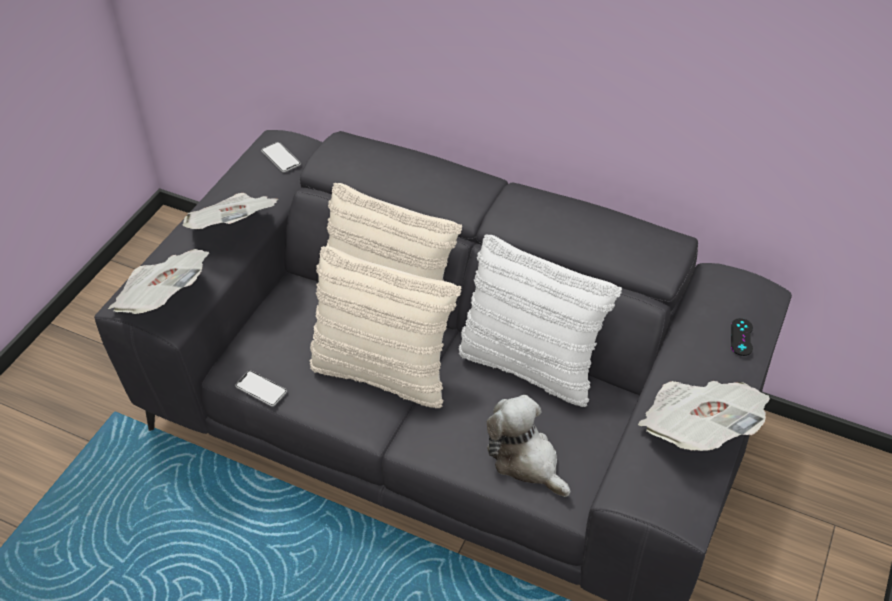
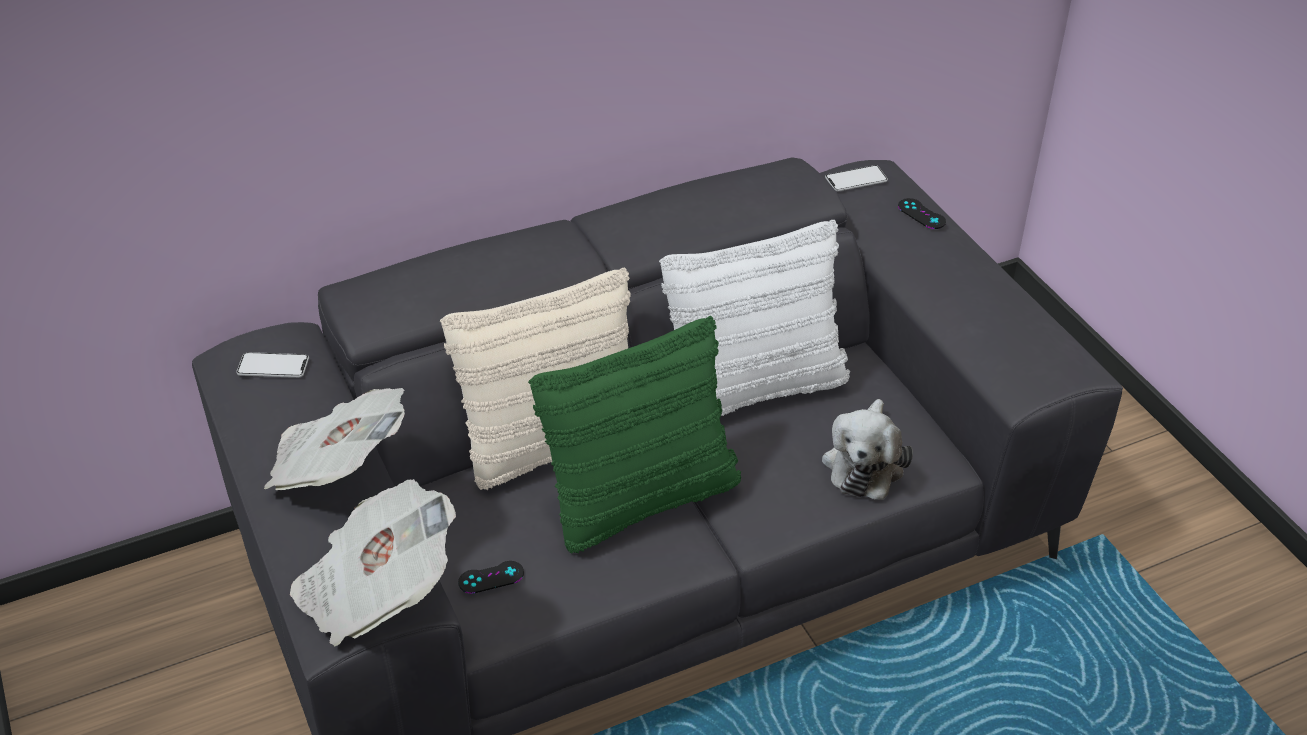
camera: 50 degrees left, 5 degrees down
(261, 389) = (546, 615): phone -> phone (856, 180)
(264, 348) = (491, 577): none -> black game controller
(384, 374) = (641, 500): beige pillow -> green pillow
(526, 460) = (864, 463): plush toy -> plush toy turned 75 degrees counterclockwise
(696, 429) = (997, 303): newspaper -> none

